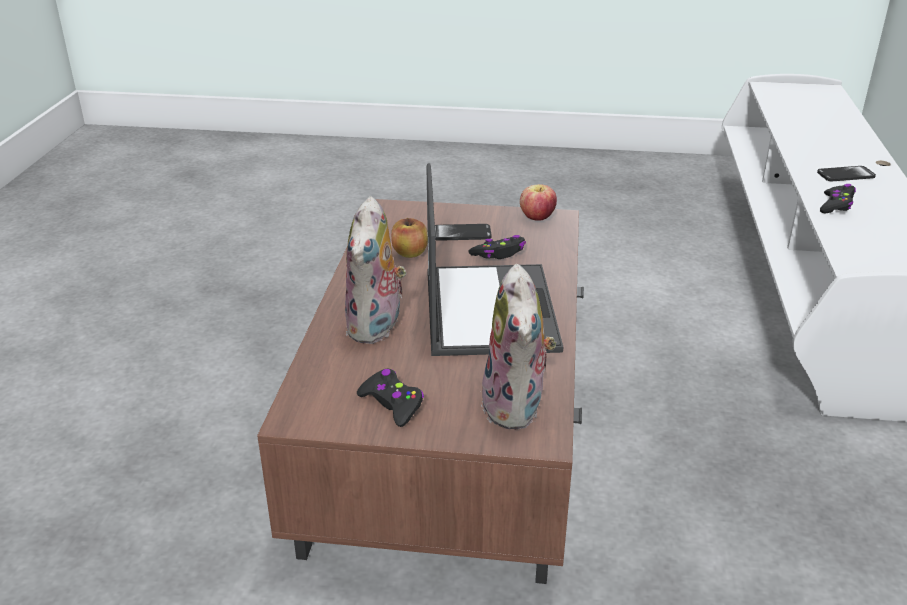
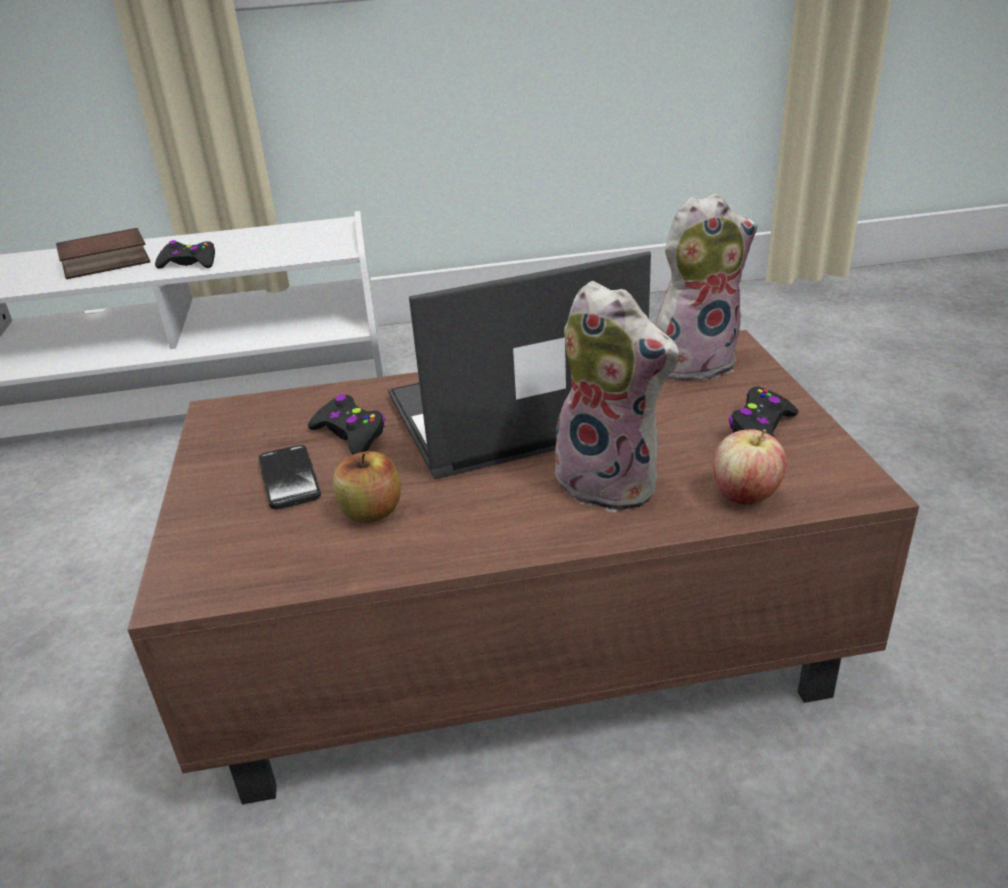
camera: 105 degrees left, 0 degrees up
(377, 328) = (613, 483): plush toy -> plush toy turned 45 degrees clockwise
(537, 218) = (222, 426): apple -> apple (745, 495)
(845, 175) = (104, 263): phone -> book

